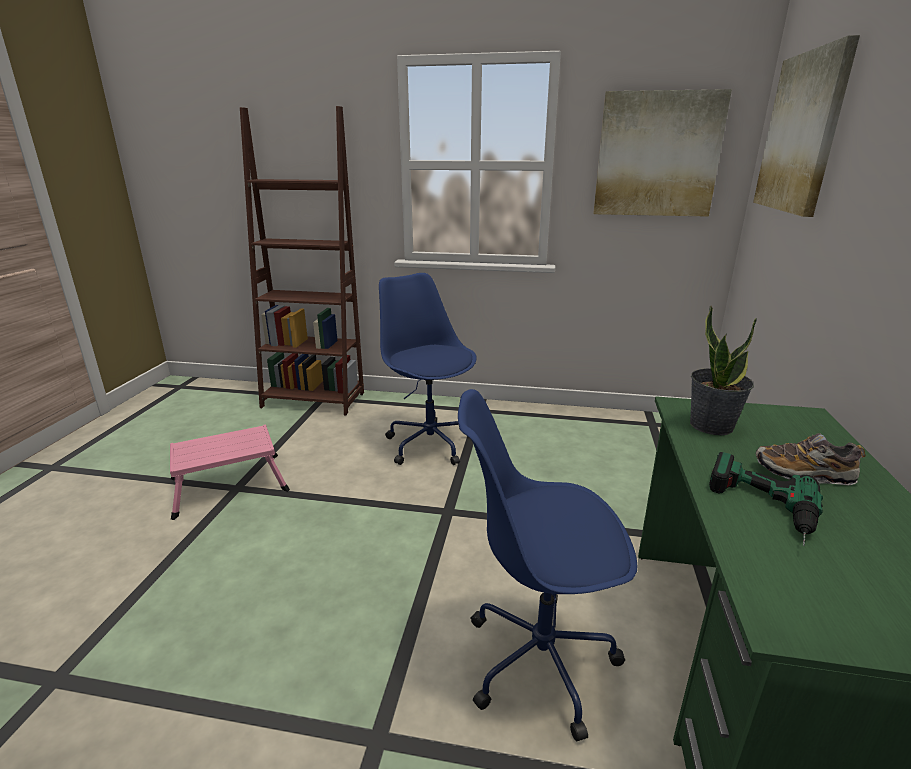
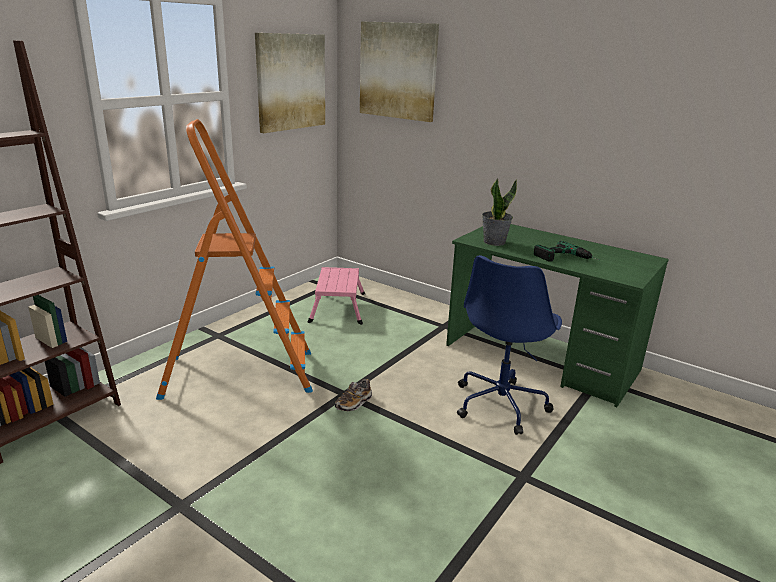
camera: 65 degrees left, 0 degrees up
(230, 484) = (167, 510): pink step ladder -> pink step ladder (338, 307)
(429, 443) = (240, 374): blue office chair -> orange step ladder
(803, 474) = (546, 244): shoe -> shoe (353, 403)

